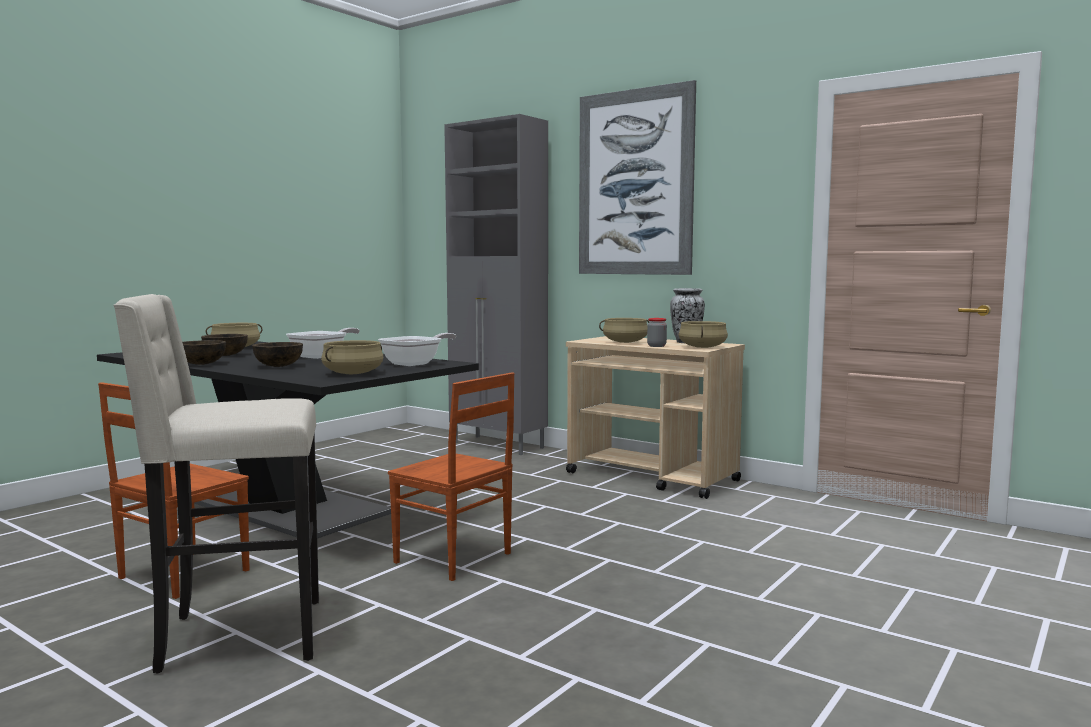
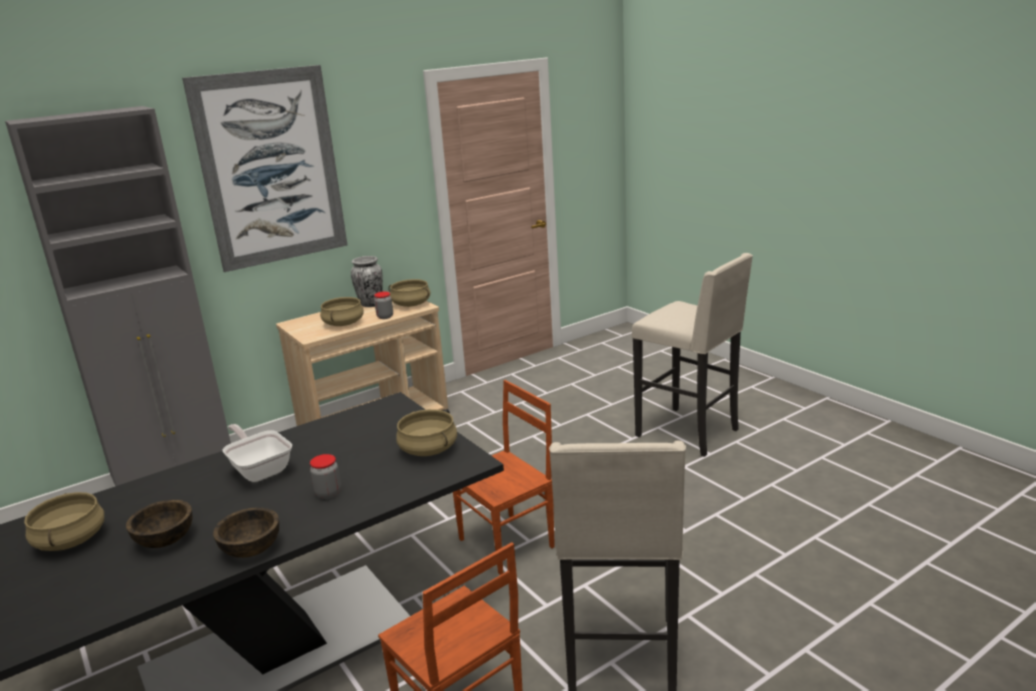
camera: 70 degrees left, 15 degrees up
(278, 366) = (328, 493): brown bowl -> jar
(416, 363) = (381, 419): frying pan -> none
(827, 640) = (690, 433): none -> beige stool

